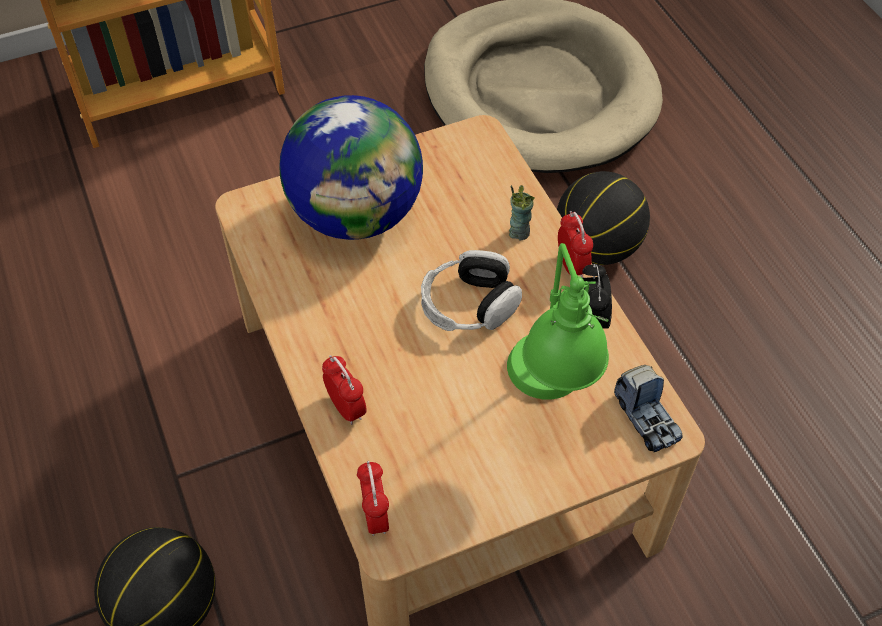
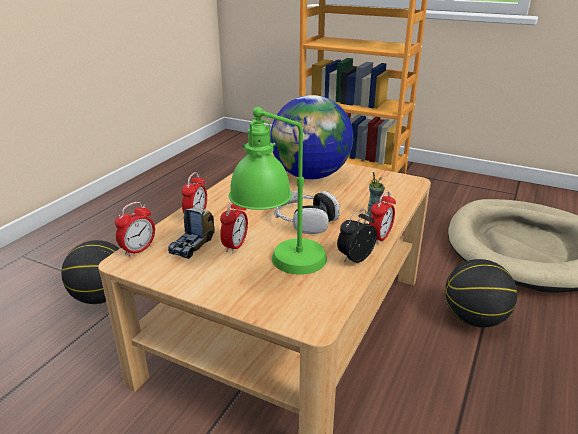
camera: 50 degrees right, 25 degrees down
(461, 409) = (235, 246): none -> alarm clock
(646, 418) = (313, 309): toy truck -> toy truck (193, 245)

